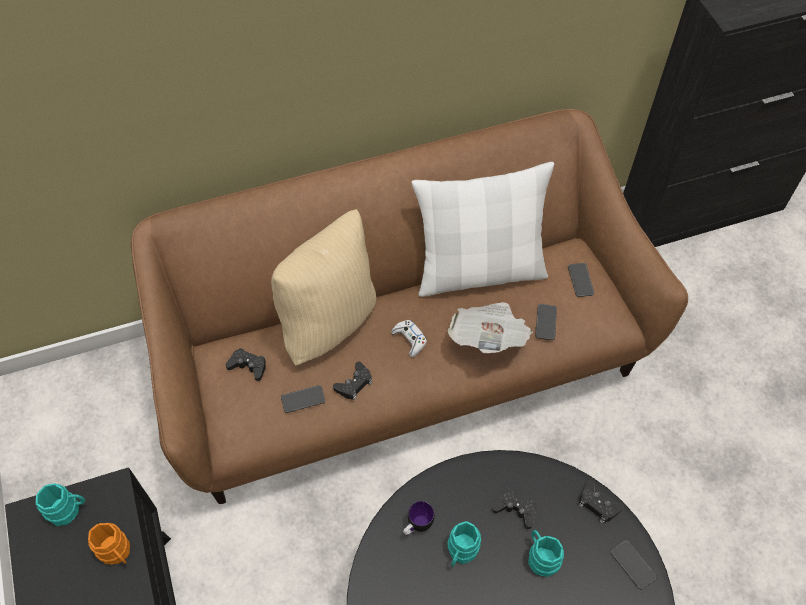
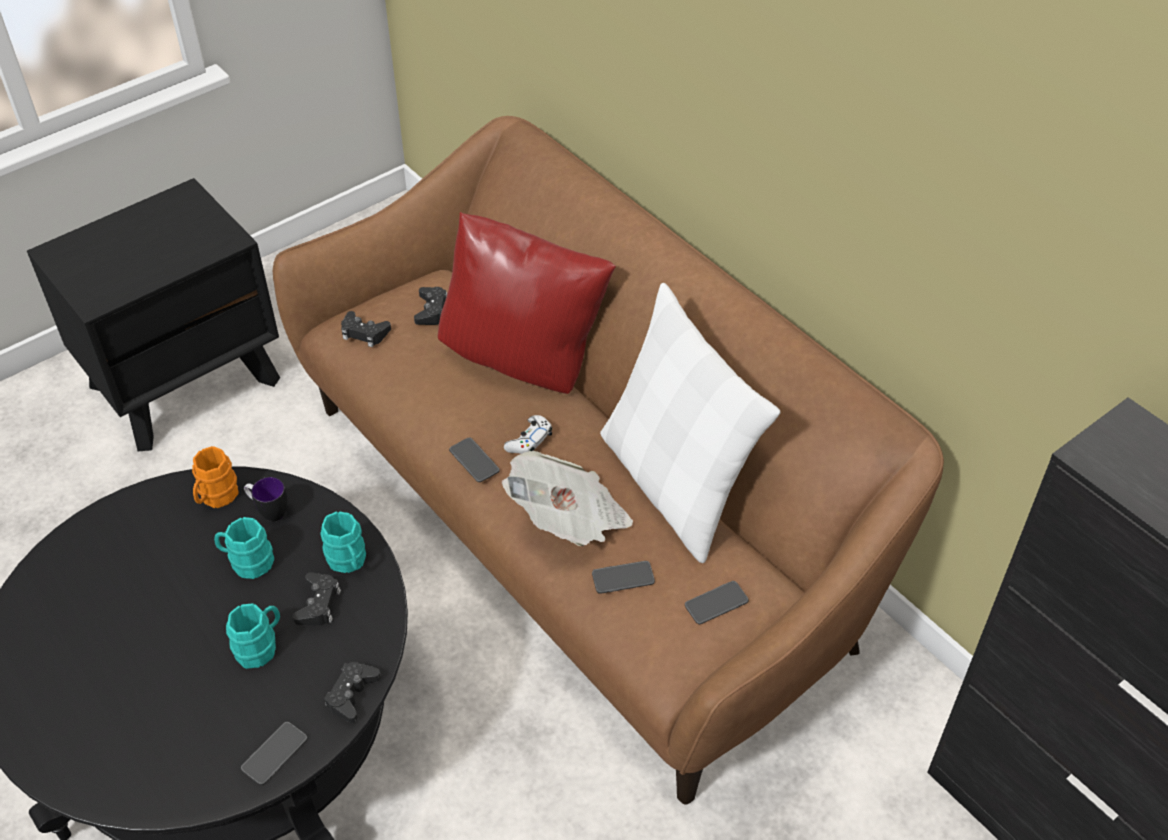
camera: 70 degrees right, 10 degrees down
(68, 510) = (198, 218): turquoise mug -> turquoise mug (348, 561)
(117, 552) = (161, 265): orange mug -> orange mug (216, 496)
(303, 399) = (407, 369): phone -> phone (474, 460)
(328, 321) = (525, 360): beige pillow -> red pillow
(354, 384) = (444, 407): black game controller -> black game controller (364, 333)

